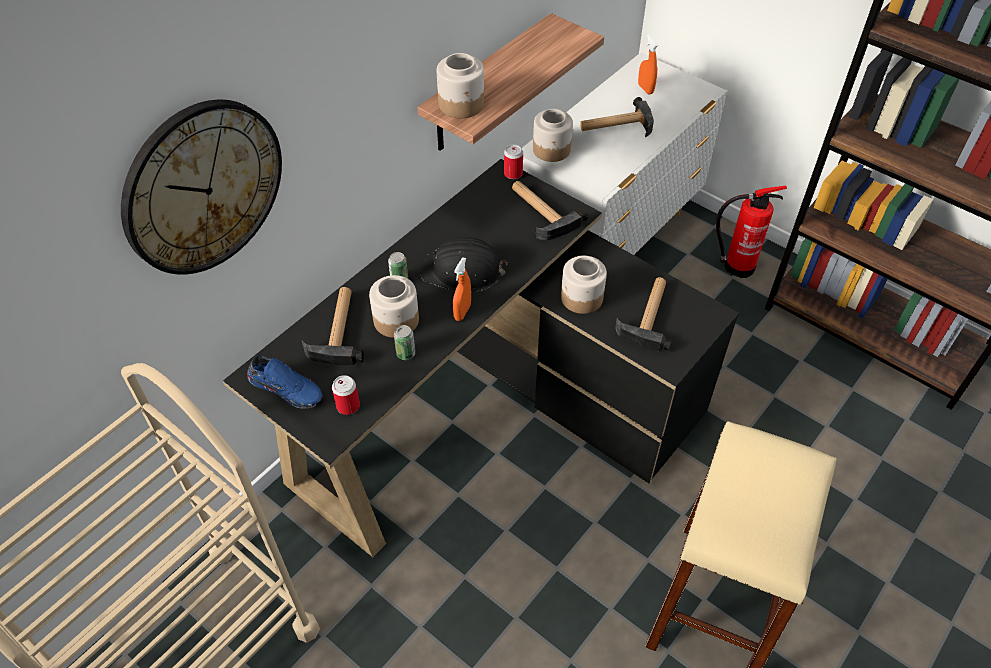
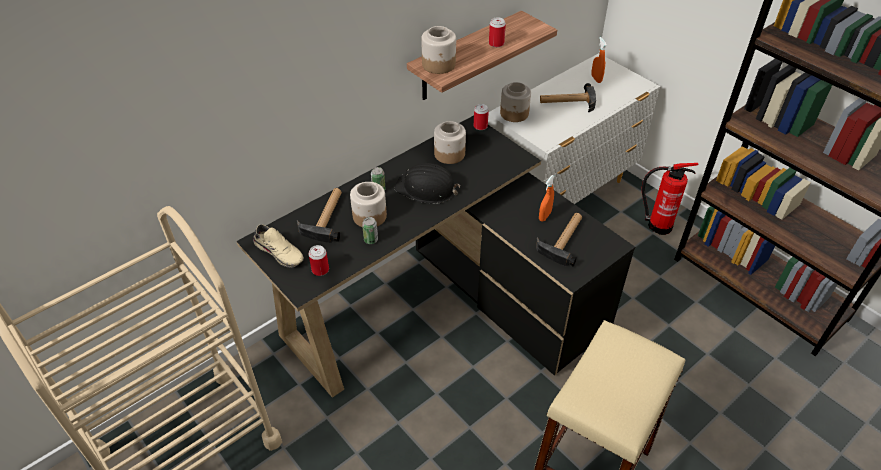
camera: 10 degrees right, 5 degrees down
(203, 187) = (233, 92): wall clock -> none
(287, 388) = (280, 252): blue shoe -> beige shoe
(462, 312) = (419, 216): orange spray bottle -> orange spray bottle (545, 216)
(530, 65) = (496, 44): none -> can
(540, 212) = (494, 155): hammer -> none
(581, 298) = (515, 221): jar -> jar (449, 154)

